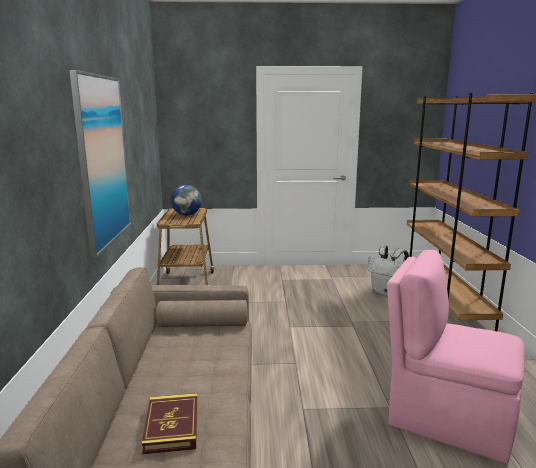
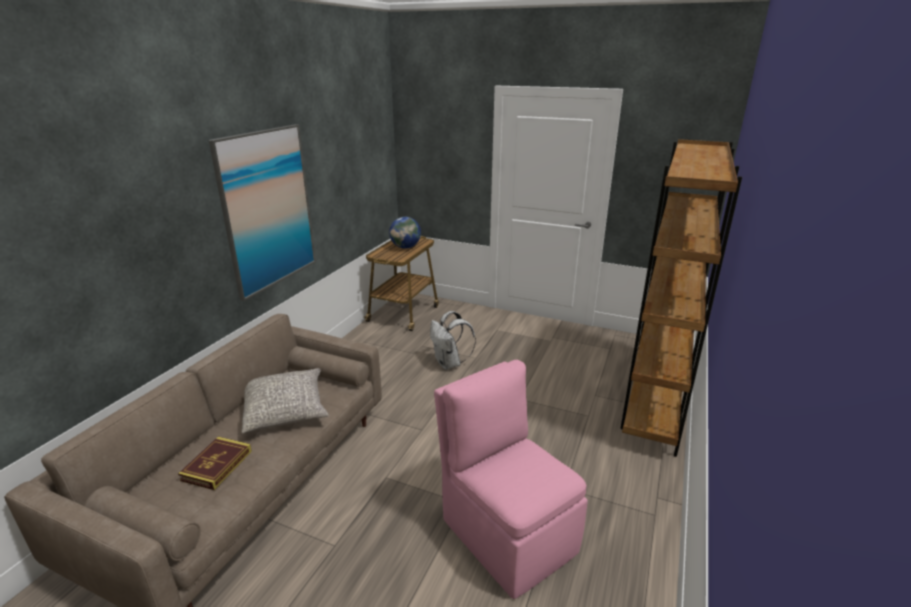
camera: 25 degrees right, 10 degrees up
(191, 360) = (286, 410): none -> grey pillow
(386, 292) = (595, 372): white backpack -> white backpack (449, 363)

